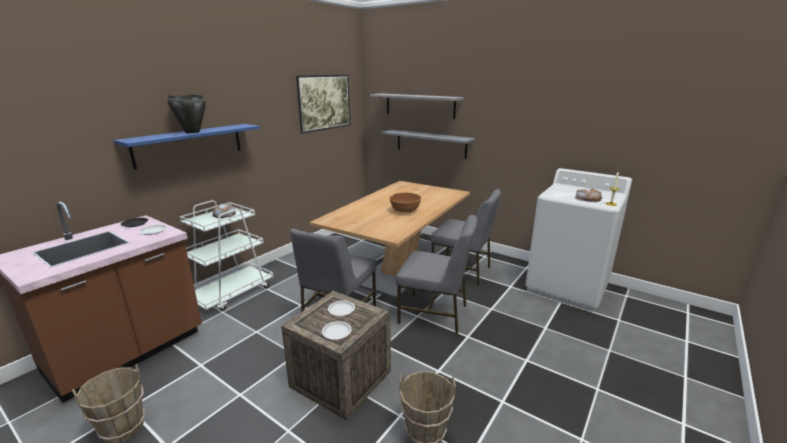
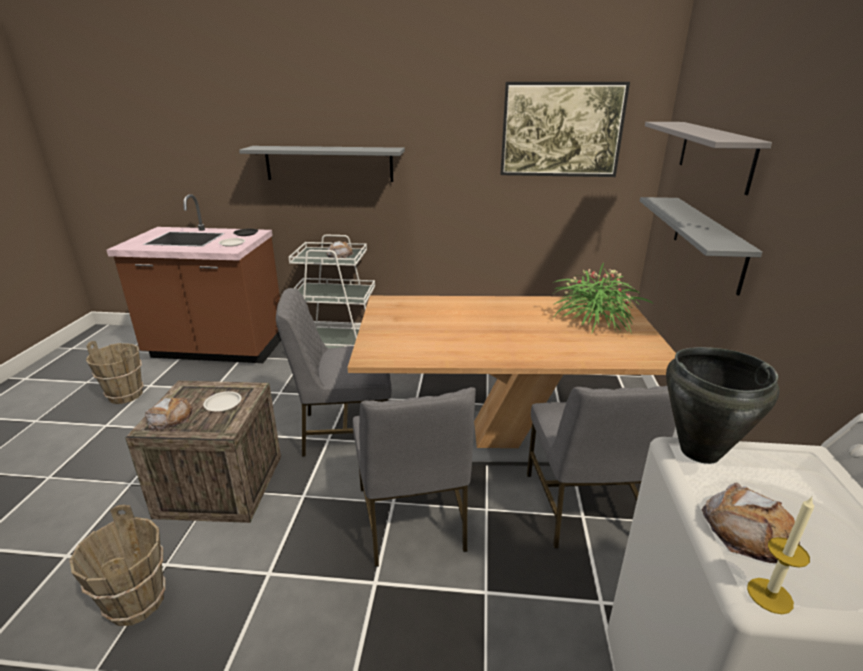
camera: 60 degrees right, 5 degrees up
(189, 145) = (329, 163): blue shelf -> grey shelf
(192, 132) = (318, 148): black cooking pot -> black cooking pot (699, 451)
(336, 332) = (170, 418): white plate -> bread
(405, 211) = (486, 338): brown bowl -> none
(414, 191) = (594, 320): none -> potted plant

